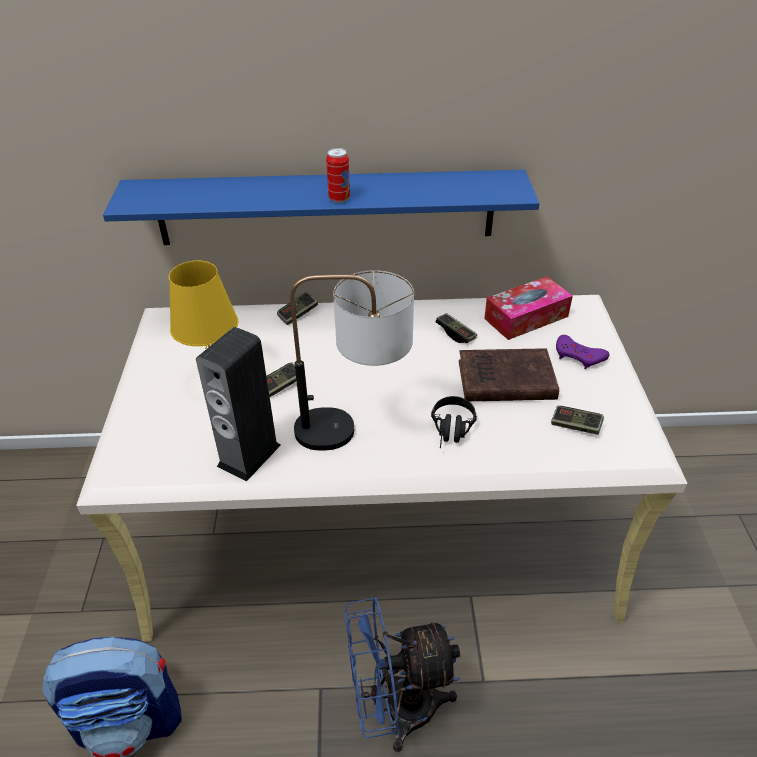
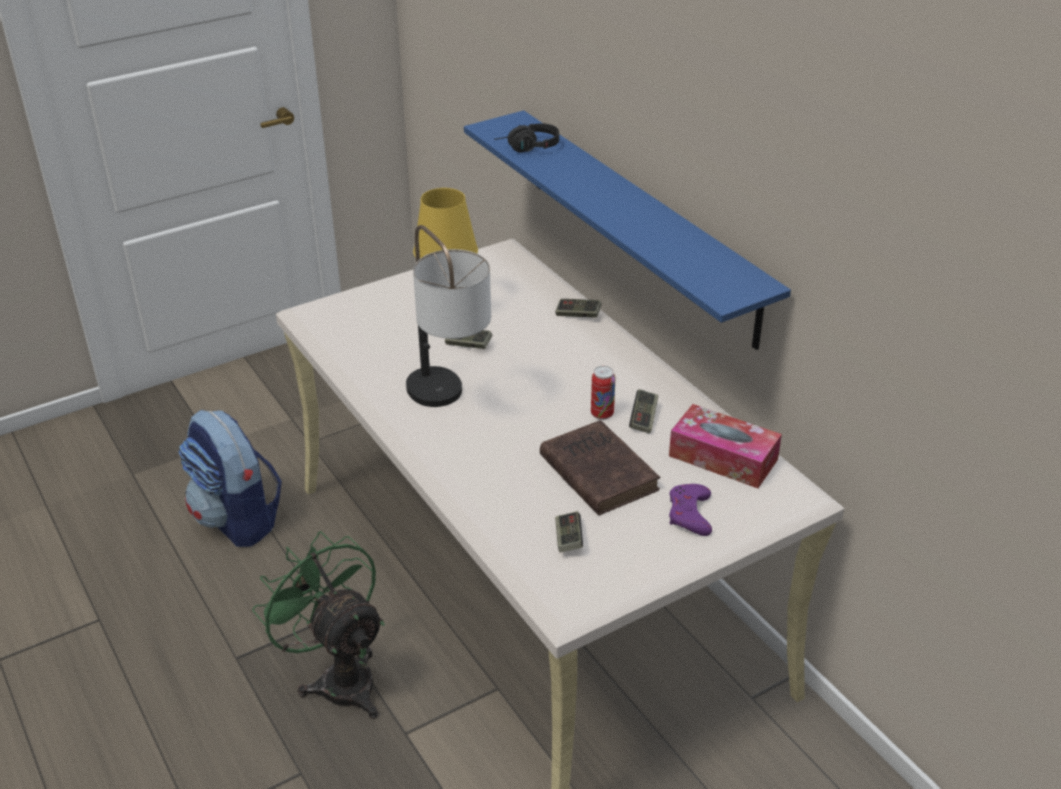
camera: 60 degrees right, 5 degrees down
(249, 455) = (375, 363): speaker -> none
(339, 198) = (602, 210): can -> can (602, 414)
(396, 708) = (339, 678): blue fan -> green fan
(452, 432) = (492, 461): black headphones -> black headphones (527, 148)

